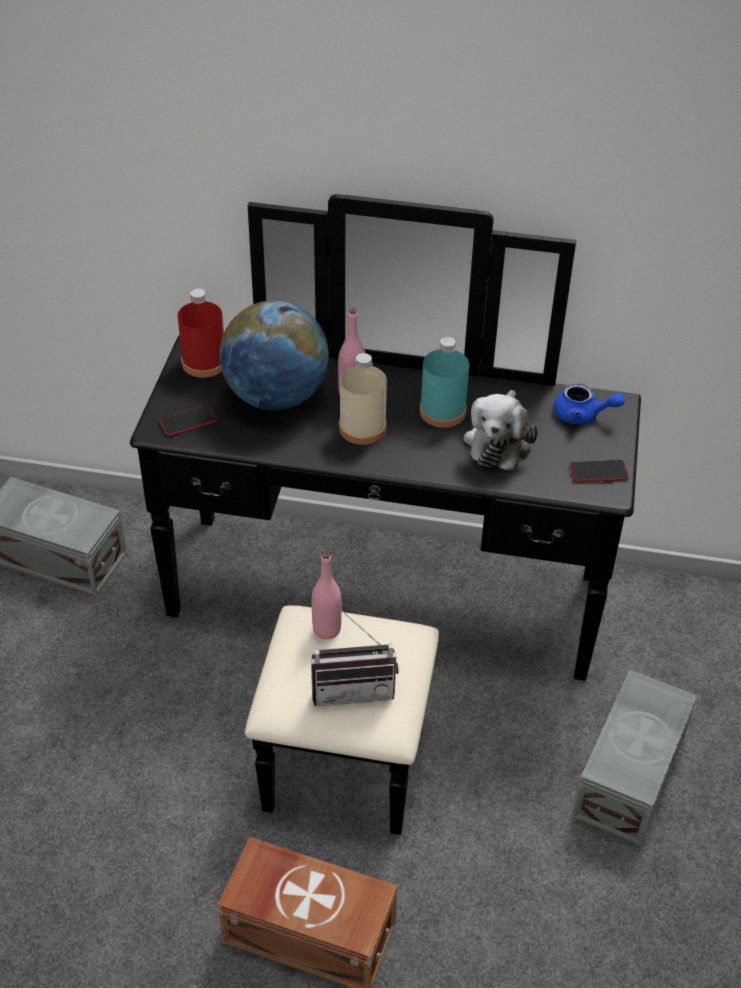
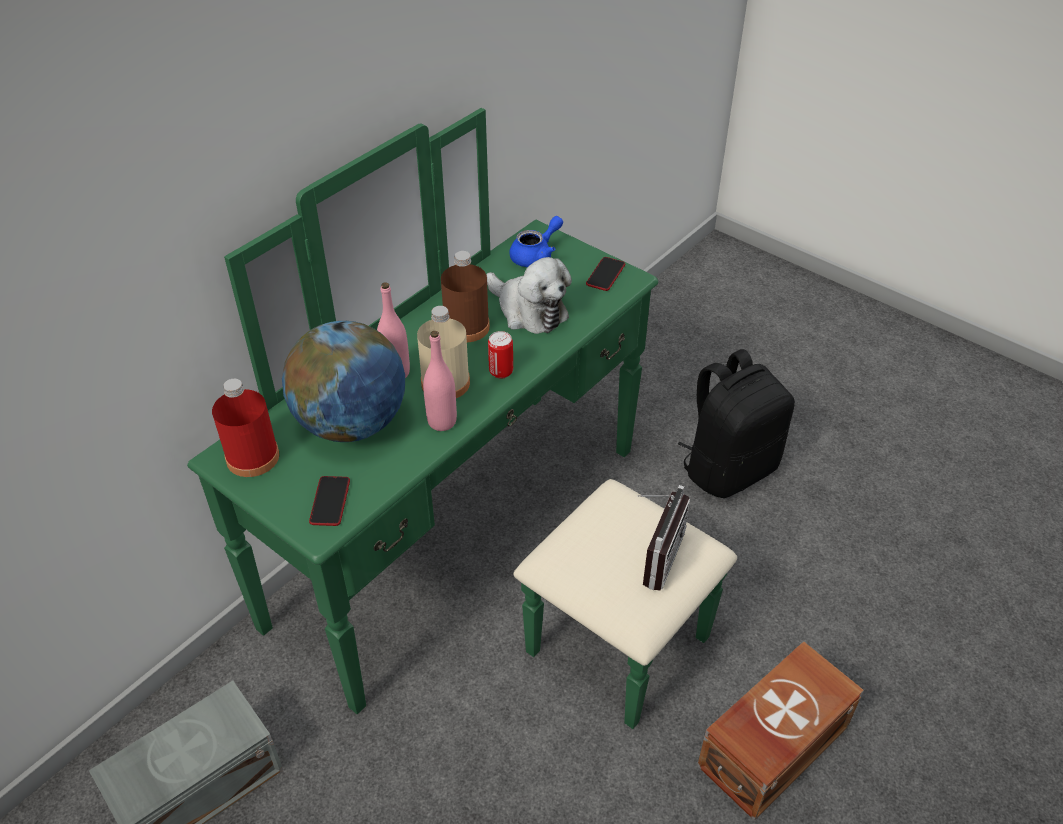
camera: 60 degrees left, 0 degrees up
(326, 629) = (576, 547): pink bottle -> pink bottle (442, 422)
(378, 631) = (493, 556): black dresser -> green dresser
(403, 455) = (501, 372): none -> can
(442, 412) = (466, 327): turquoise bottle -> brown bottle
(632, 774) = (728, 468): grey storage box -> black backpack

